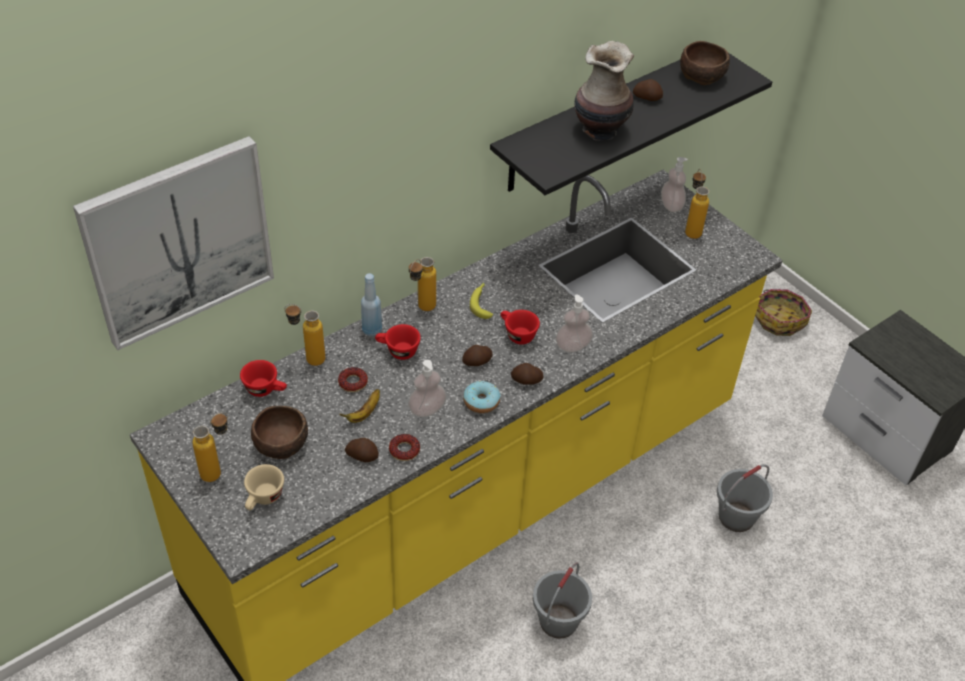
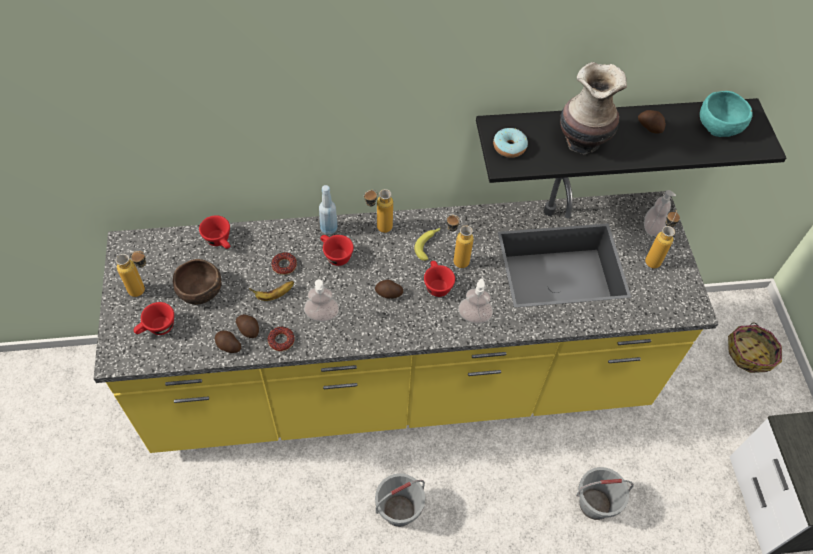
camera: 30 degrees right, 10 degrees up
(178, 241) = (147, 105): picture -> none
(263, 499) = (157, 328): beige cup -> red cup
(308, 359) = (266, 230): bottle -> bottle (455, 259)
(481, 401) = (367, 329): donut -> donut (509, 147)
(526, 380) = (415, 329): potato -> potato (228, 346)
(703, 75) = (720, 125): brown bowl -> turquoise bowl

